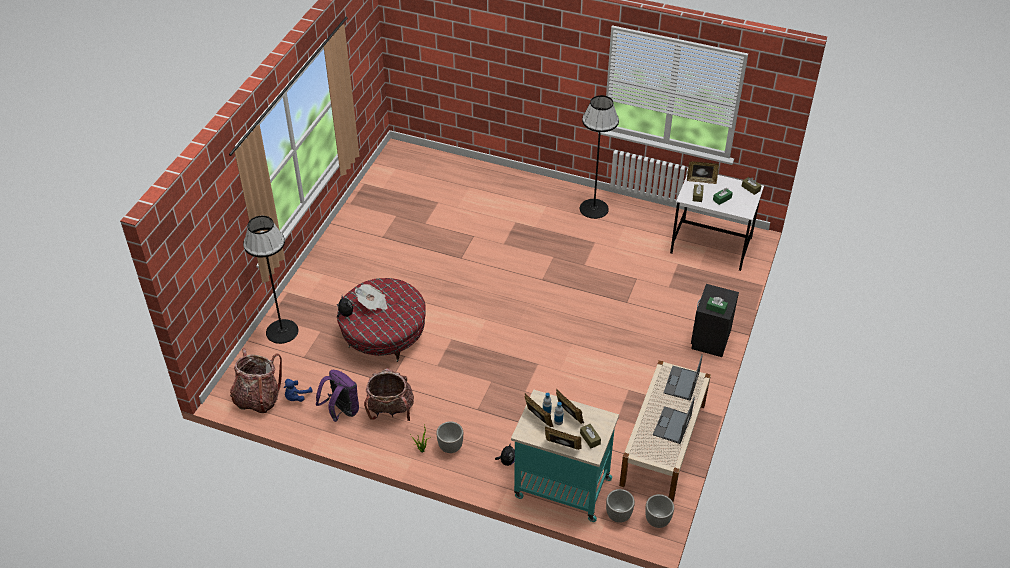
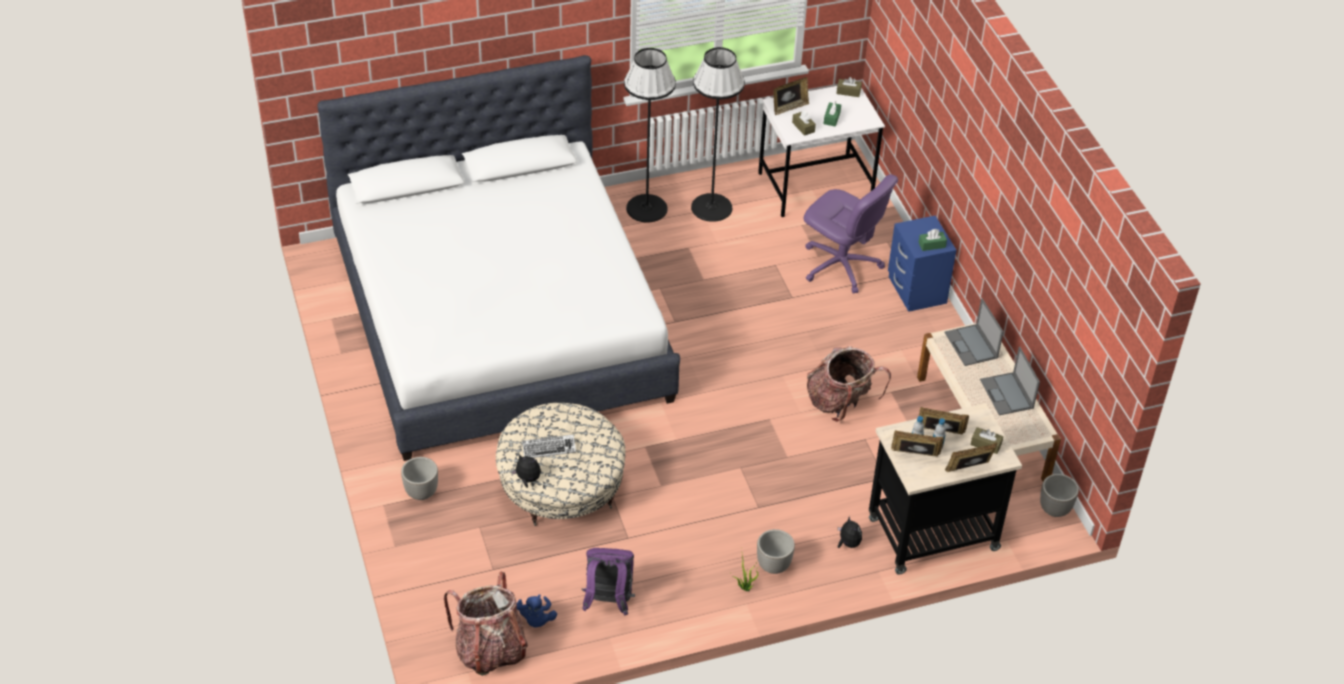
camera: 40 degrees left, 0 degrees up
(282, 331) = (430, 555): black floor lamp -> black floor lamp (711, 207)
(372, 304) = (549, 448): newspaper -> keyboard
(384, 335) = (561, 487): red ottoman -> beige ottoman
(390, 410) = (663, 566): backpack -> backpack (840, 403)
(448, 228) = (500, 319): none -> white bed
(562, 488) = (932, 536): turquoise cart -> black cart
(618, 515) = (1013, 528): planter -> planter (421, 493)
(677, 299) = (841, 265): none -> purple office chair
(710, 339) = (916, 290): black nightstand -> blue nightstand

